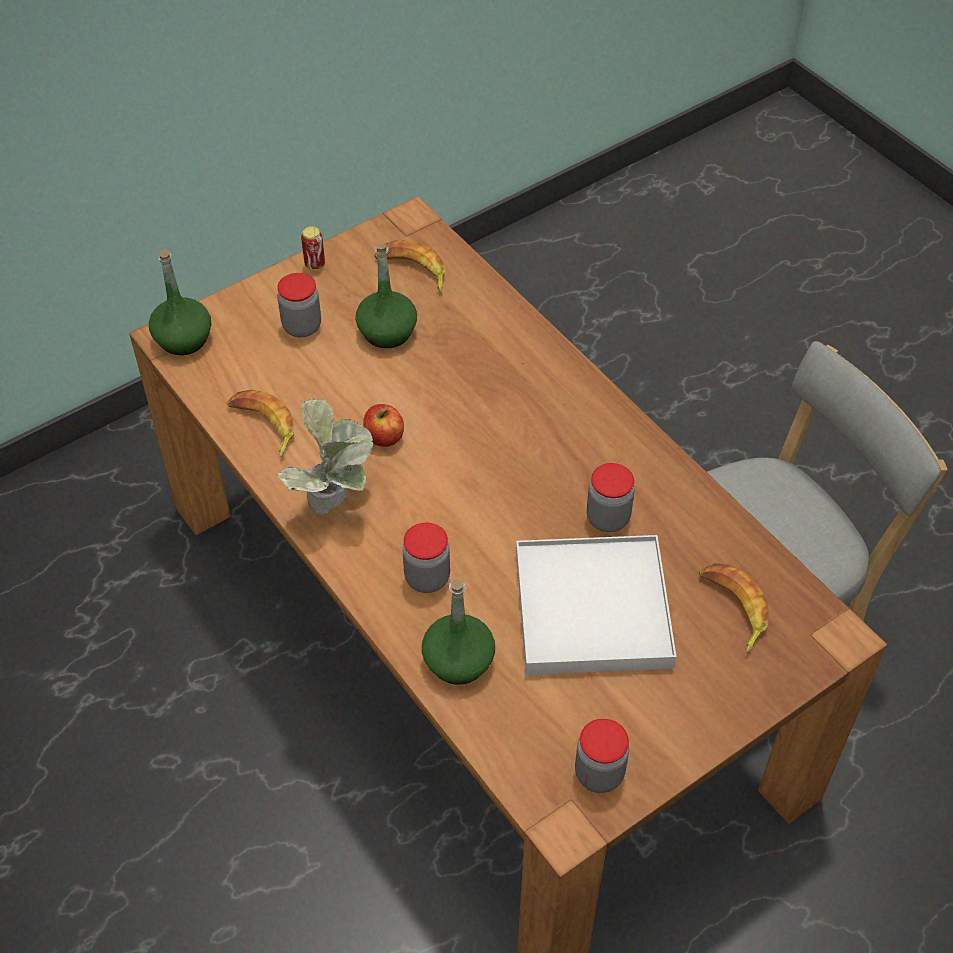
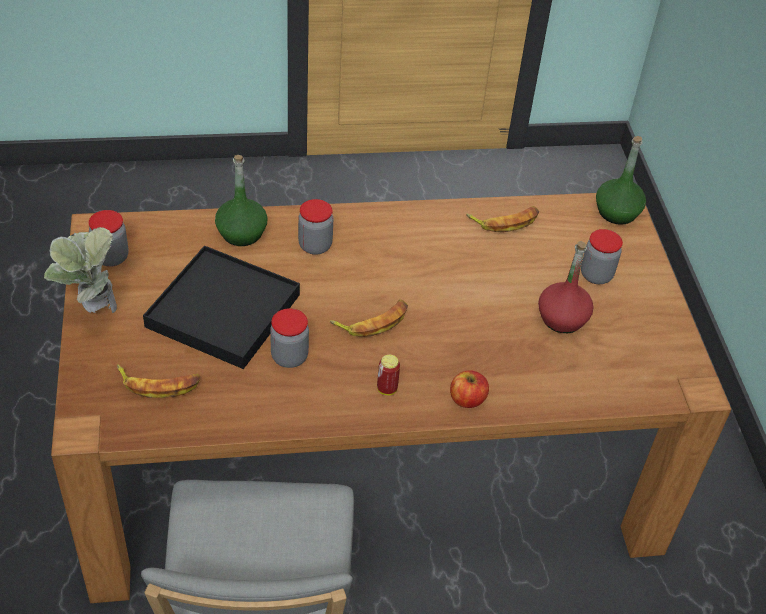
camera: 115 degrees right, 5 degrees down
(315, 265) = (665, 308): can -> can (387, 389)
(336, 505) = (408, 228): potted plant -> potted plant (92, 311)
(384, 437) = (453, 274): apple -> apple (467, 399)
(387, 332) = (562, 318): green bottle -> red bottle
(412, 270) = (629, 363): banana -> banana (373, 321)
(593, 610) = (223, 311): white tray -> black tray

